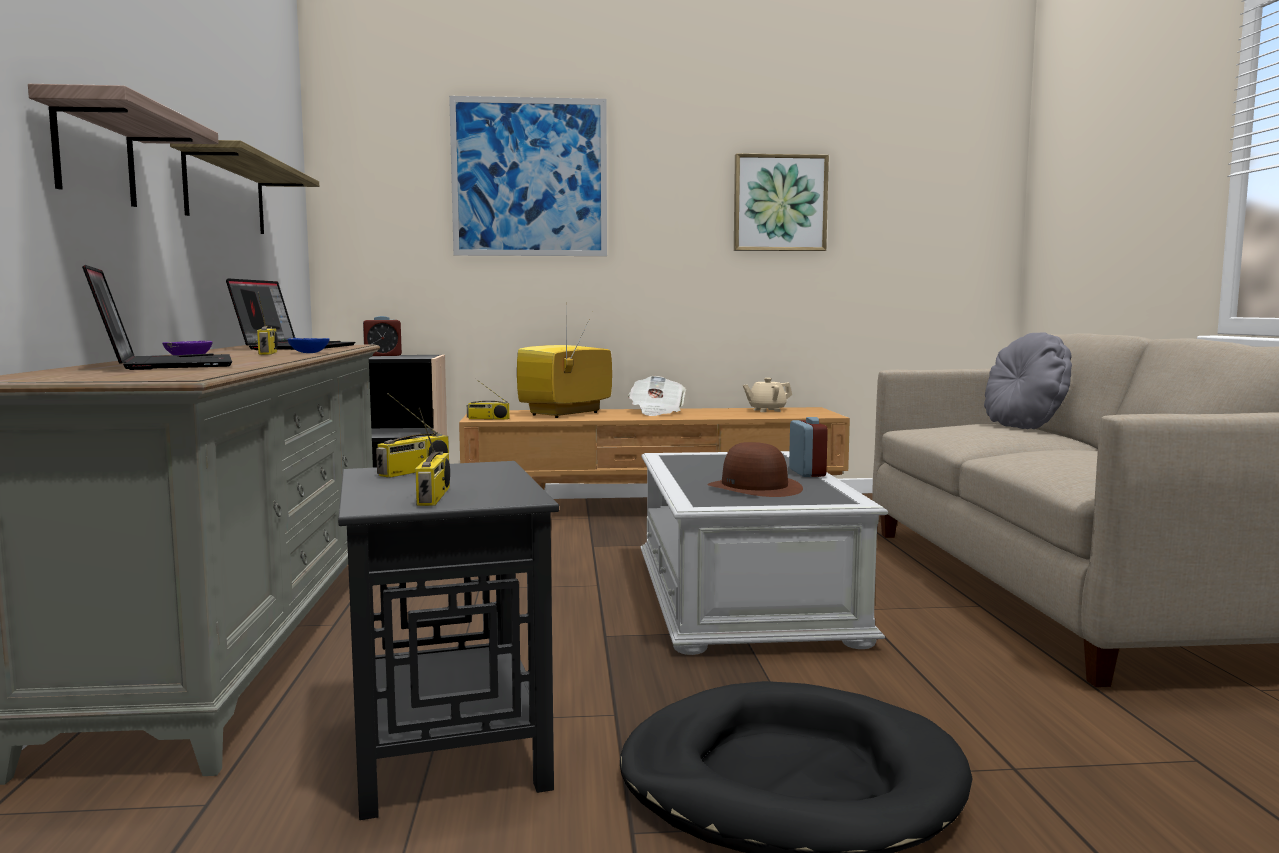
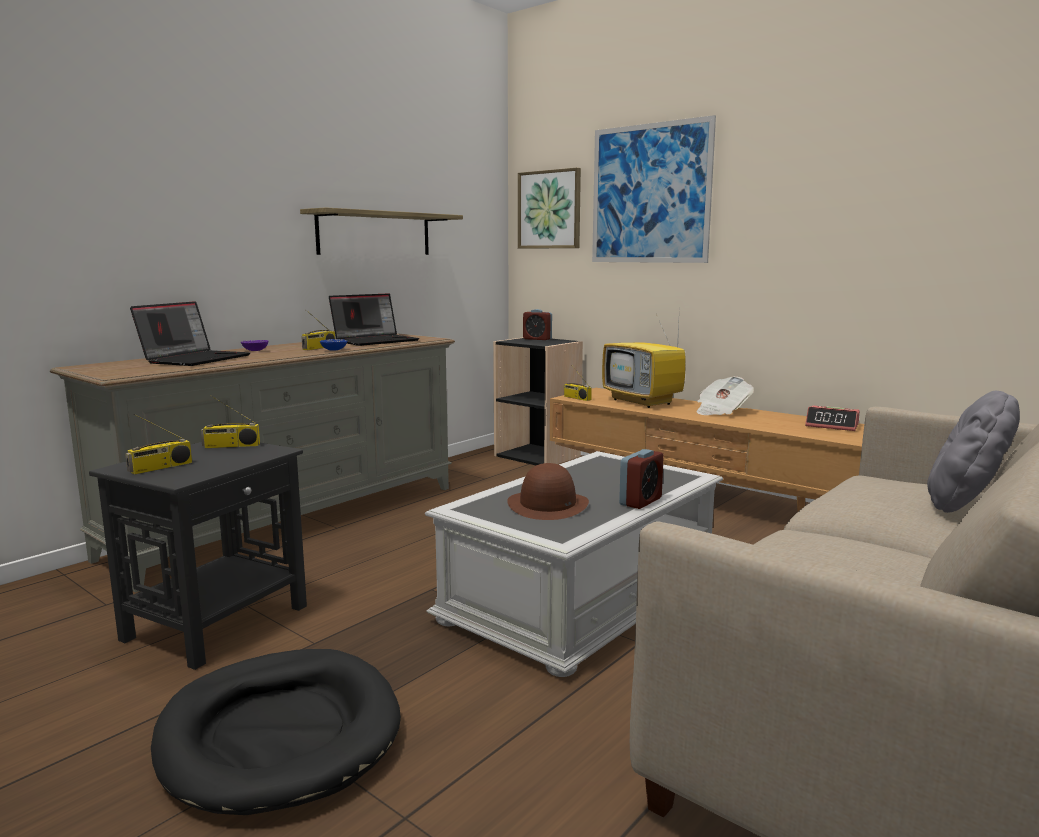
camera: 45 degrees right, 5 degrees up
(94, 154) = (210, 232): shelf -> none
(565, 414) = (643, 402): television -> television turned 120 degrees counterclockwise
(766, 410) = (832, 425): beige teapot -> alarm clock
(780, 203) = (885, 205): picture -> picture (549, 209)

